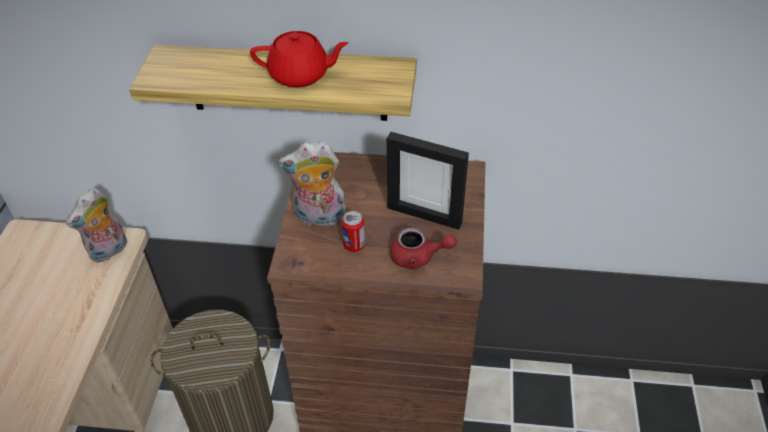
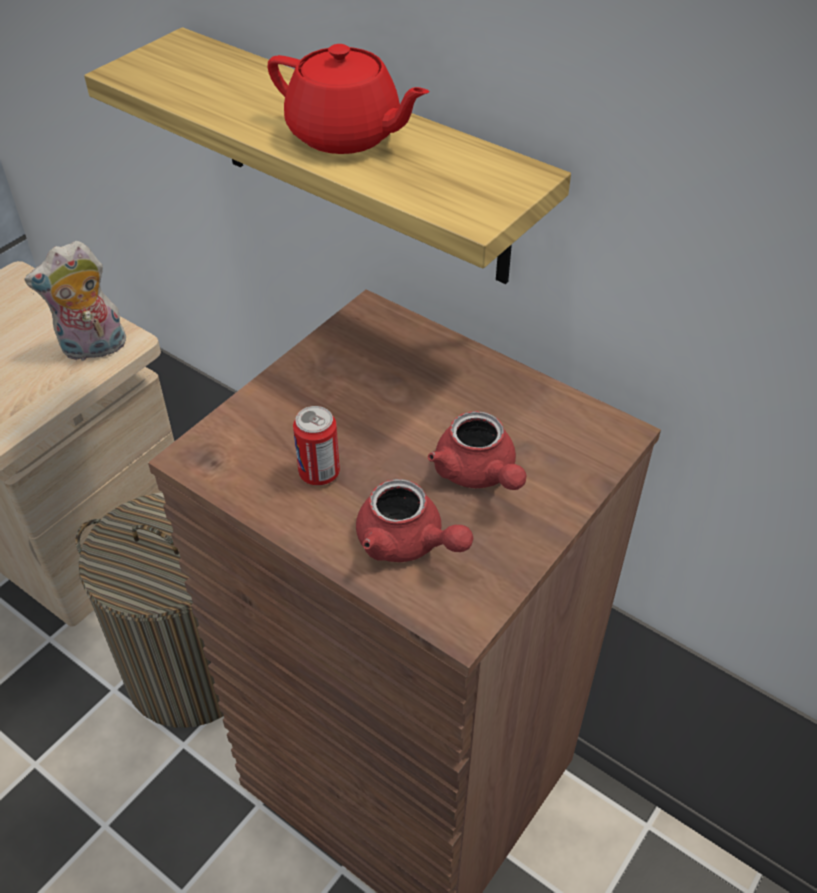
camera: 30 degrees right, 0 degrees up
(318, 218) = (301, 404): plush toy -> none
(425, 214) = (478, 474): picture frame -> red teapot

